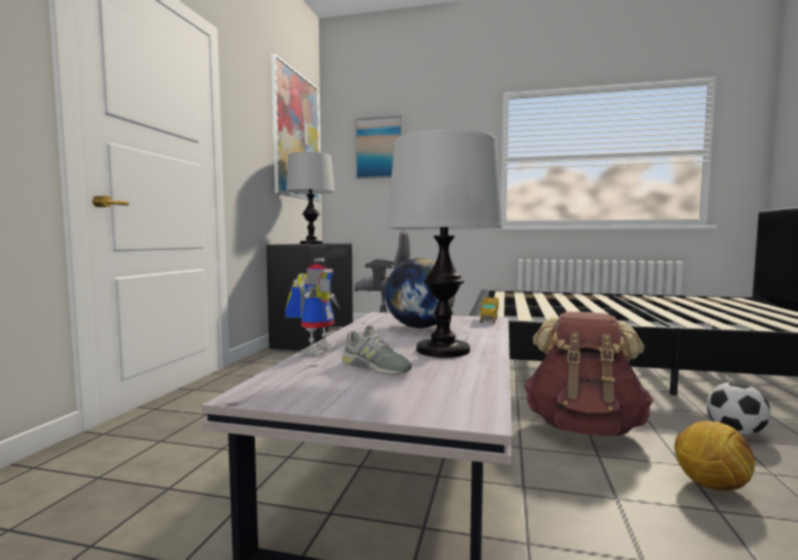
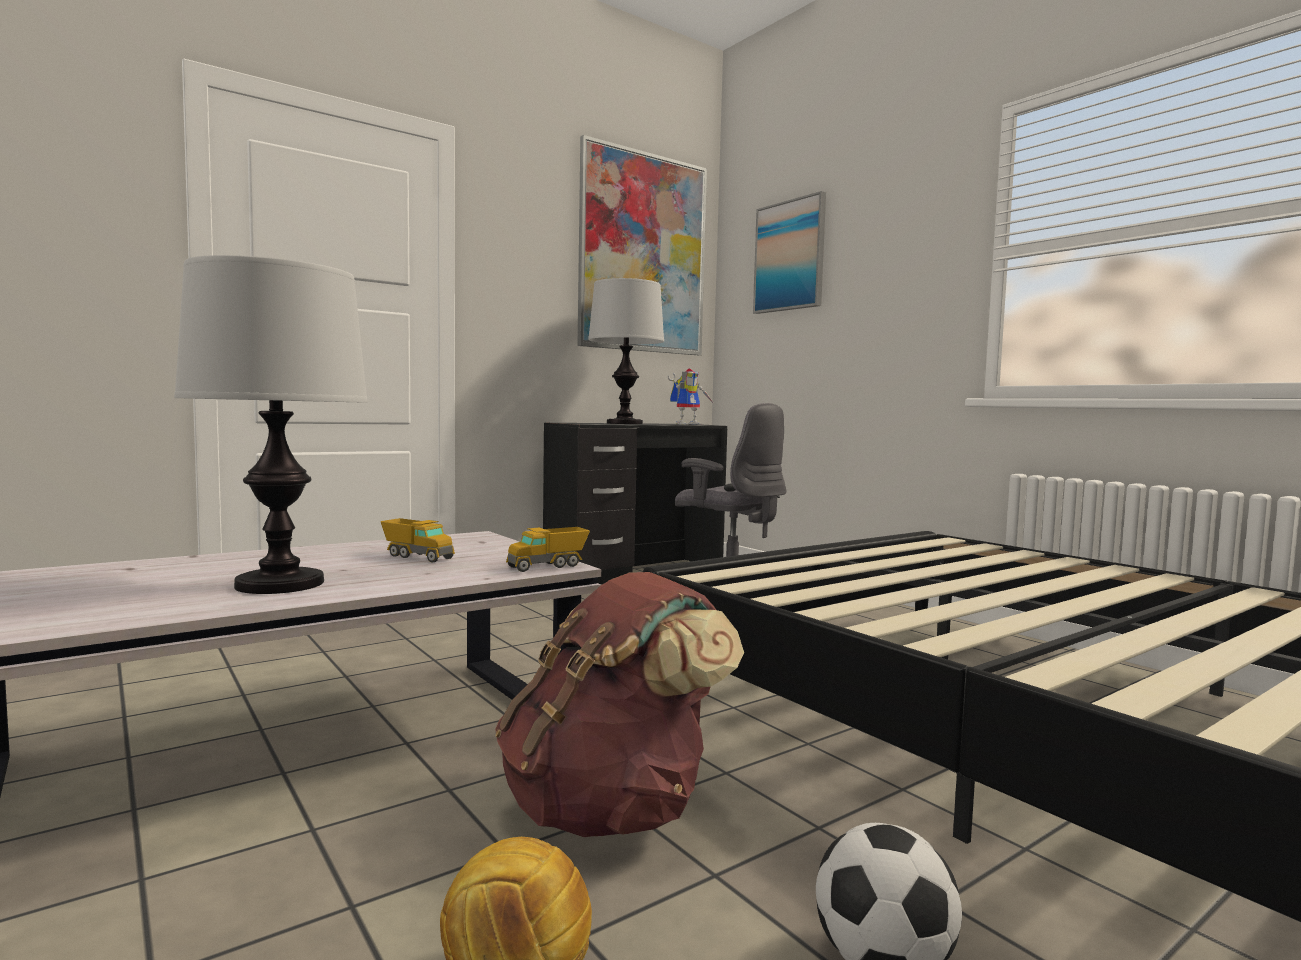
camera: 40 degrees right, 0 degrees up
(316, 349) = (209, 556): toy robot -> toy robot (688, 424)
(375, 367) = (144, 582): grey shoe -> none
(419, 327) = (417, 557): globe -> toy truck

